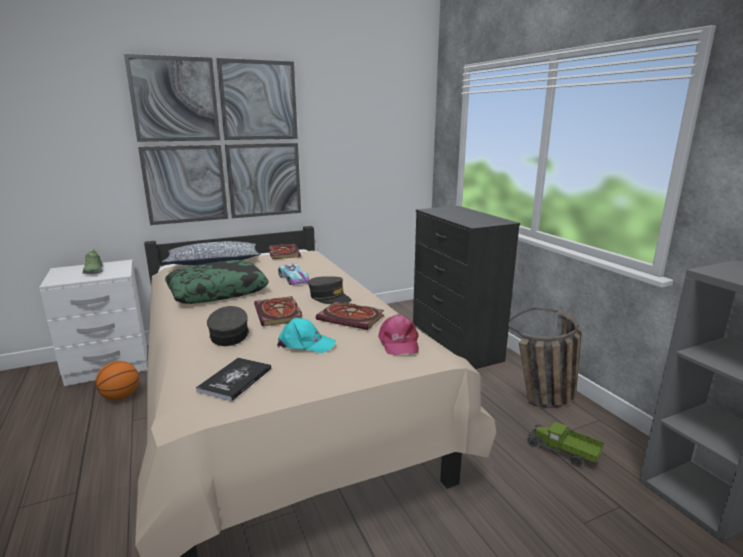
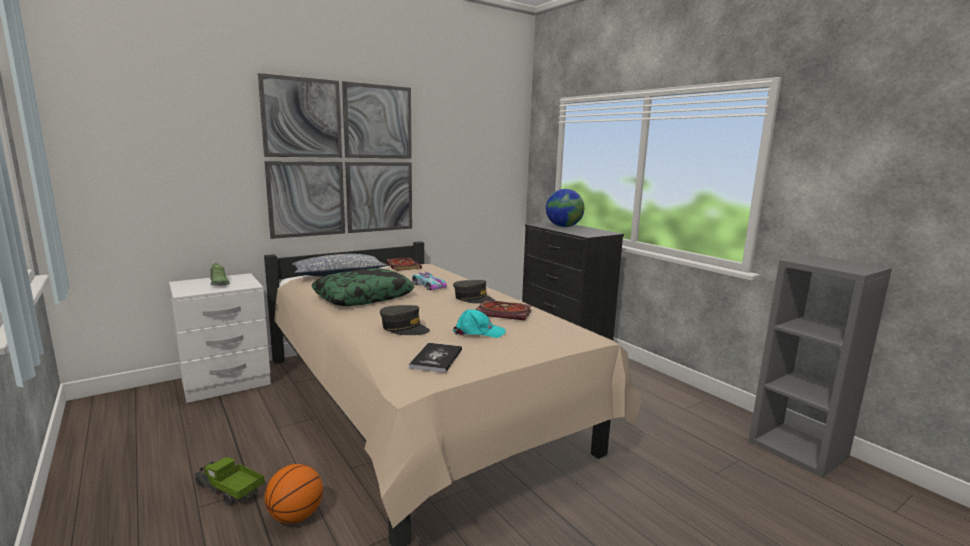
camera: 10 degrees left, 5 degrees down
(120, 397) = (254, 408): basketball -> basketball (296, 516)
(229, 335) = (404, 328): grey cap -> grey cap turned 135 degrees clockwise
(279, 314) = (437, 312): book -> none
(398, 342) = (556, 328): pink cap -> none
(456, 213) = (563, 227): none -> globe
(544, 401) = (655, 389): basket -> none
(563, 452) = (683, 425): toy truck -> toy truck (229, 491)

